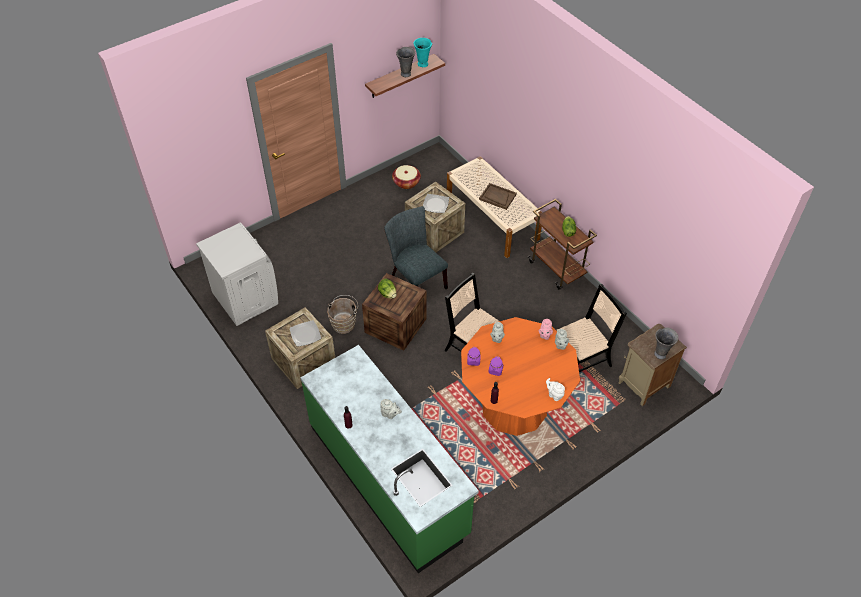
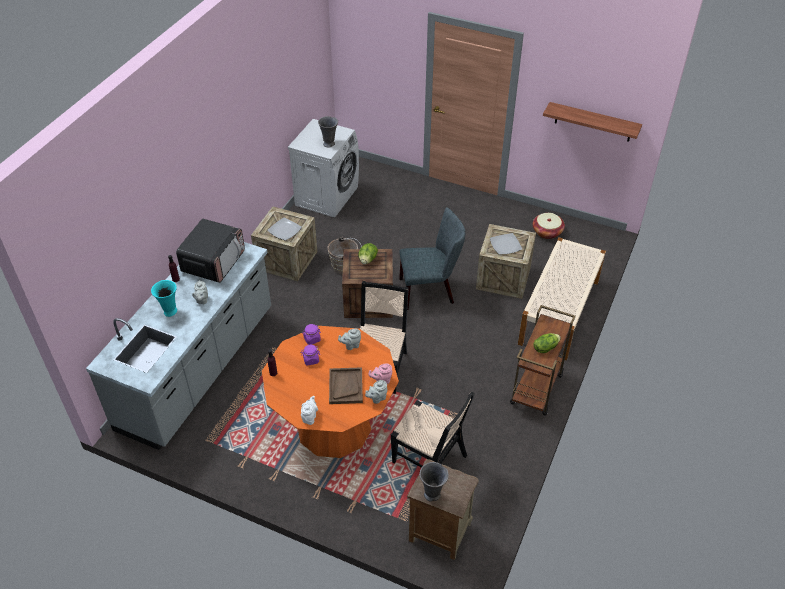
camera: 60 degrees right, 5 degrees down
(346, 388) = (214, 262): none -> microwave
(389, 479) = (198, 368): green counter -> grey counter
(406, 73) = (591, 119): grey vase -> grey vase (329, 144)
(415, 282) = (430, 291): grey chair -> grey chair turned 60 degrees clockwise
(423, 64) = (617, 123): turquoise vase -> turquoise vase (170, 312)
(497, 197) = (561, 286): brown tray -> brown tray (345, 386)

